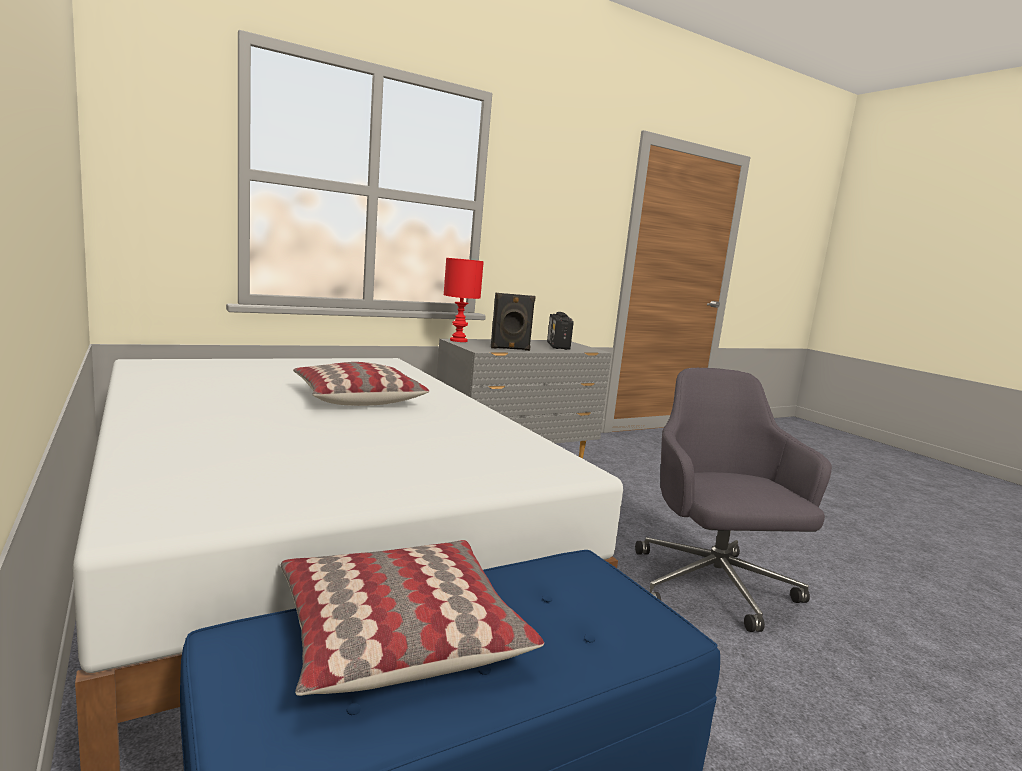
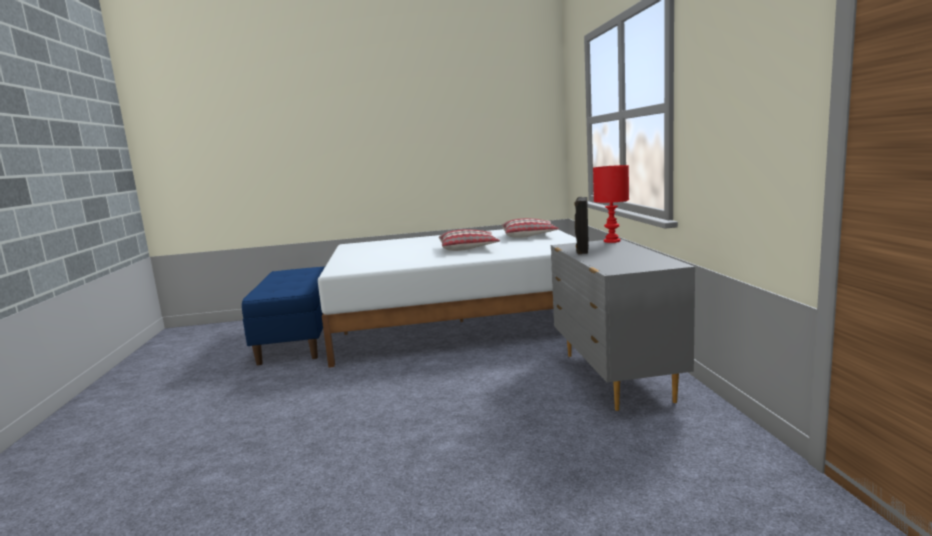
camera: 115 degrees right, 0 degrees up
(398, 632) = (301, 277): pillow -> pillow (529, 235)
(558, 346) = (625, 261): radio -> none
(713, 588) = (348, 413): grey office chair -> none

